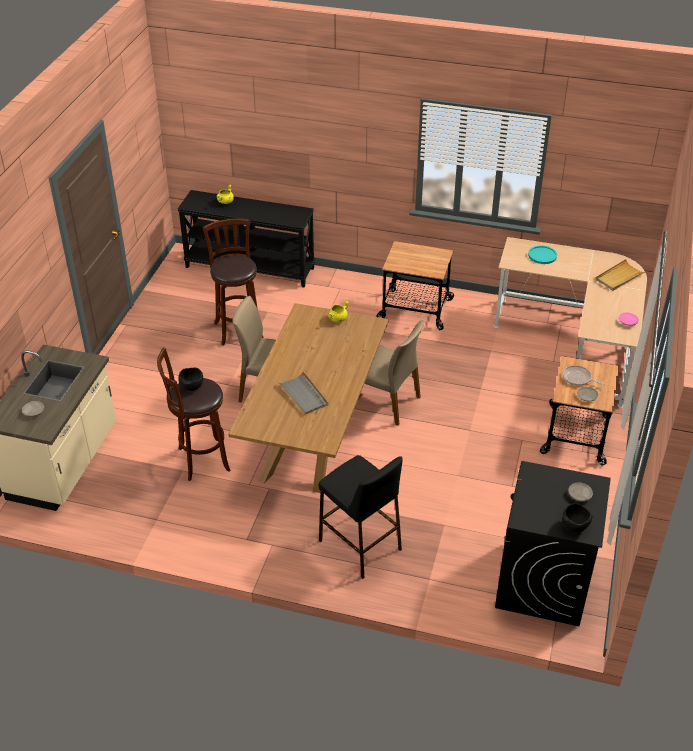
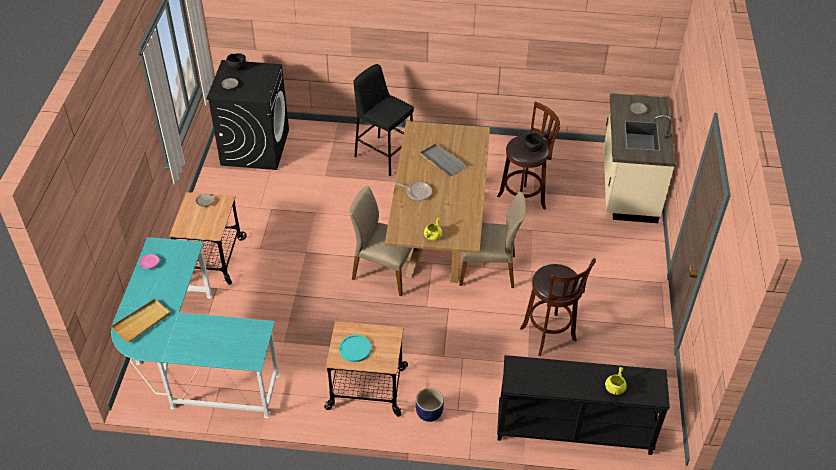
camera: 170 degrees right, 5 degrees up
(365, 288) = (429, 413): none -> planter
(542, 255) = (223, 344): turquoise plate -> turquoise plate (355, 349)
(575, 343) = (193, 362): beige desk -> turquoise desk
(578, 378) = (209, 218): frying pan -> frying pan (417, 192)

